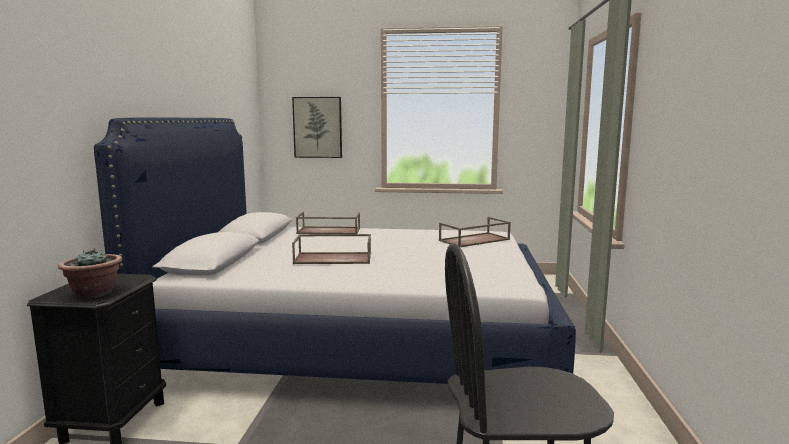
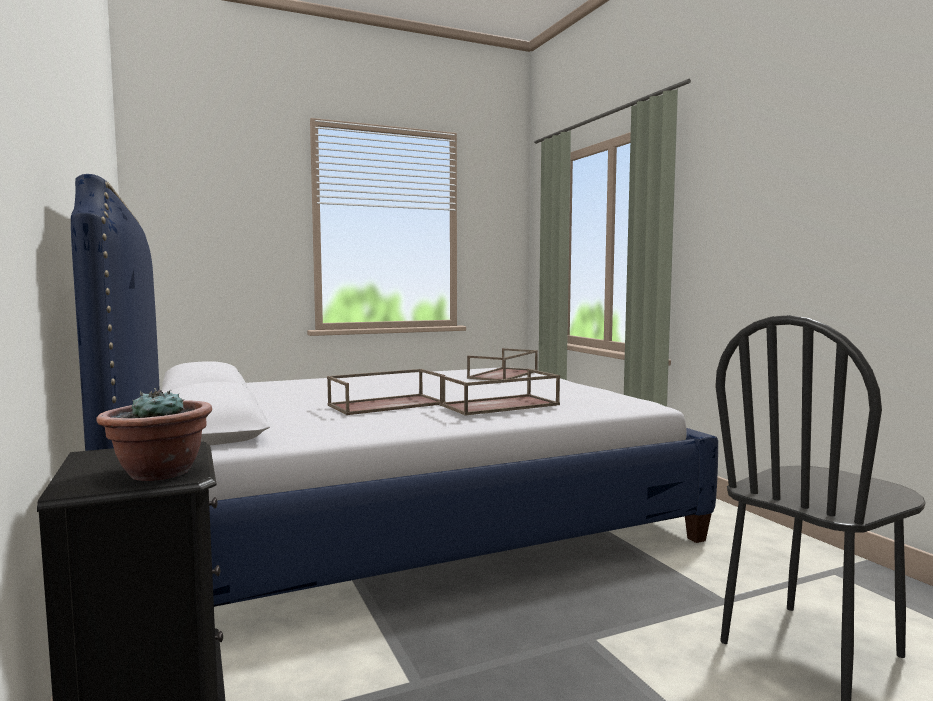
camera: 30 degrees left, 5 degrees down
(317, 127) = (220, 247): picture -> none
(328, 231) = (303, 382): brown tray -> brown tray (499, 405)

